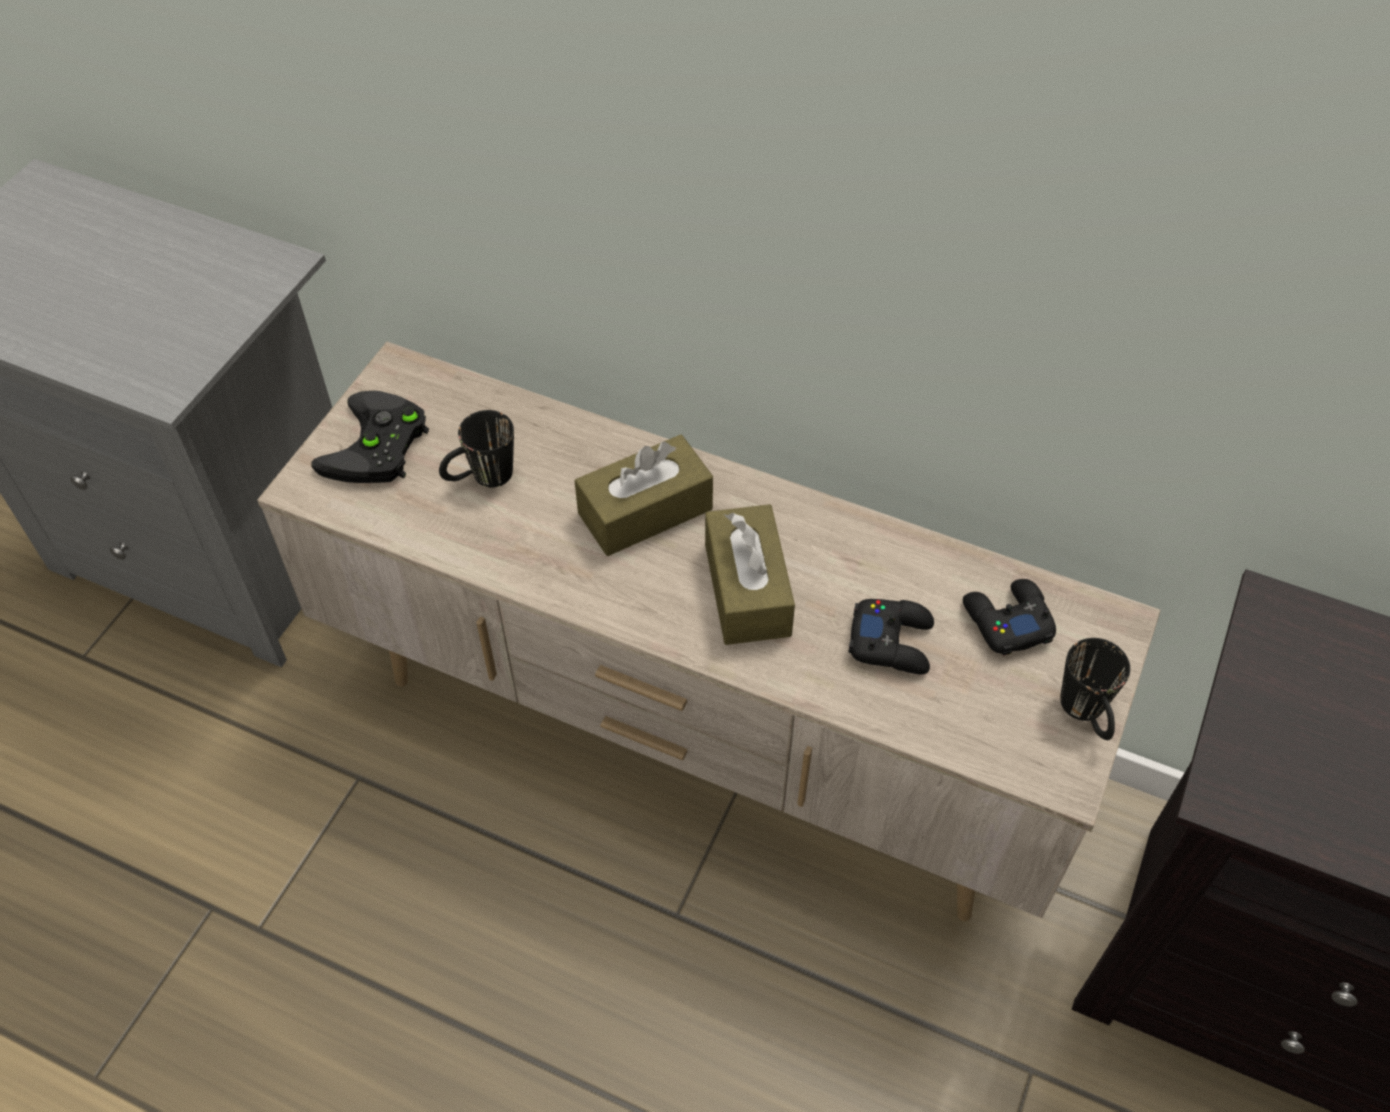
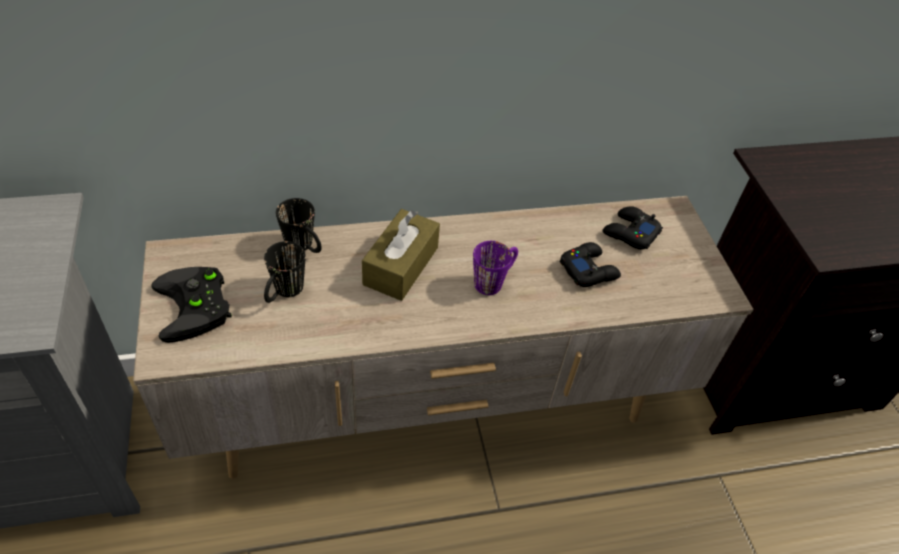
camera: 40 degrees left, 5 degrees down
(747, 589) = (494, 280): brown tissue box -> purple mug
(1087, 715) = (704, 259): black mug -> black mug (305, 247)

